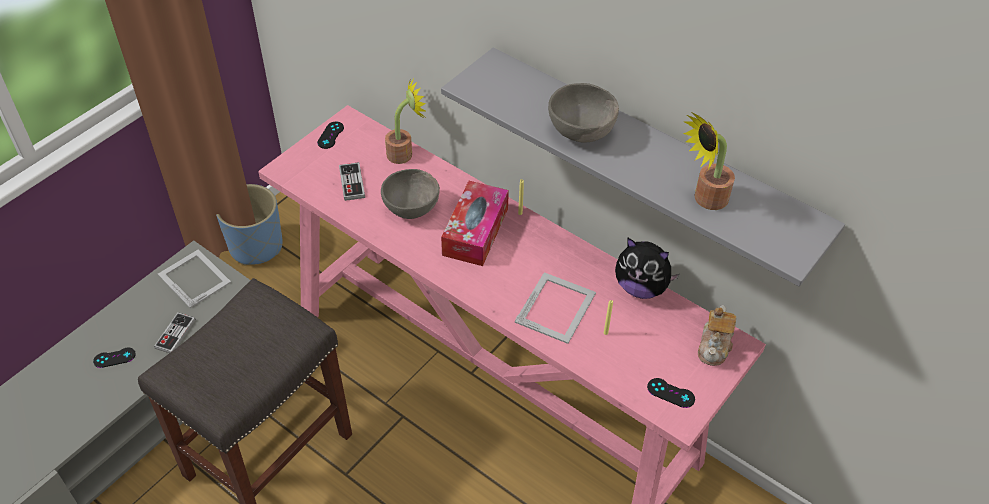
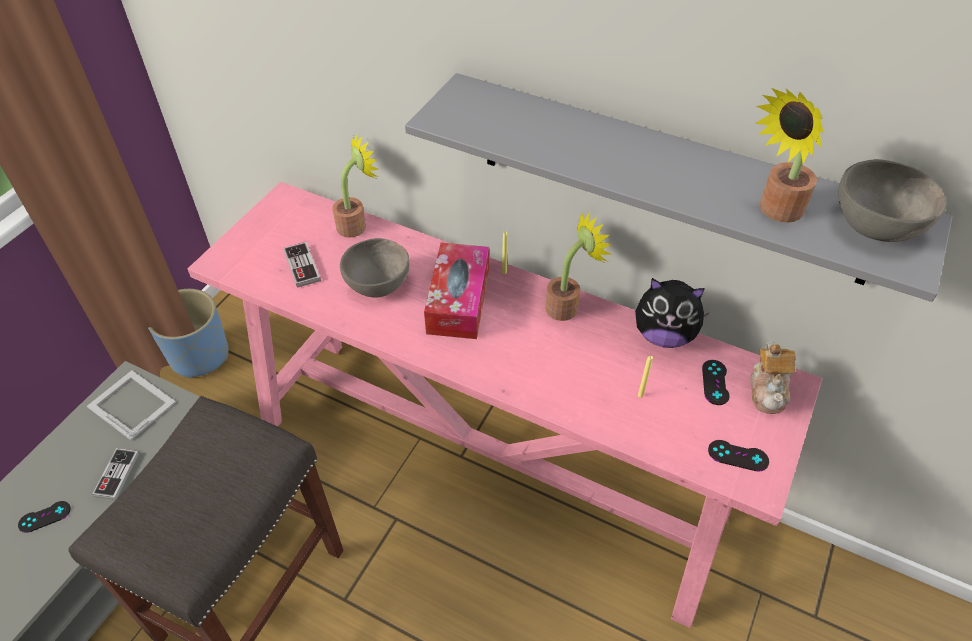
camera: 10 degrees left, 0 degrees up
(330, 135) = (267, 216): black game controller -> black game controller (715, 382)
(556, 307) = (575, 373): picture frame -> none
(566, 250) = (567, 305): none -> potted plant
(581, 133) = (594, 154): grey bowl -> grey bowl (876, 229)

